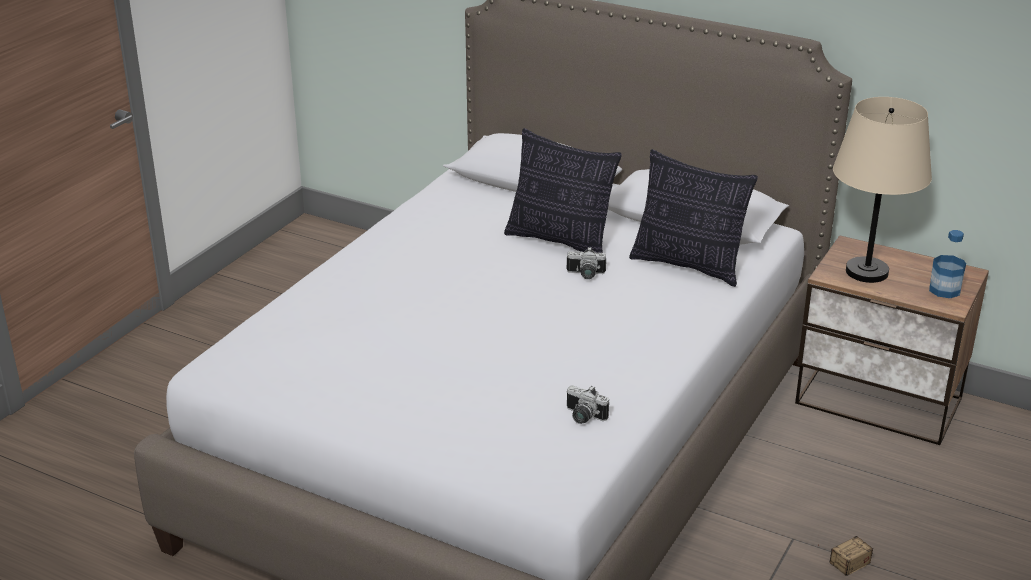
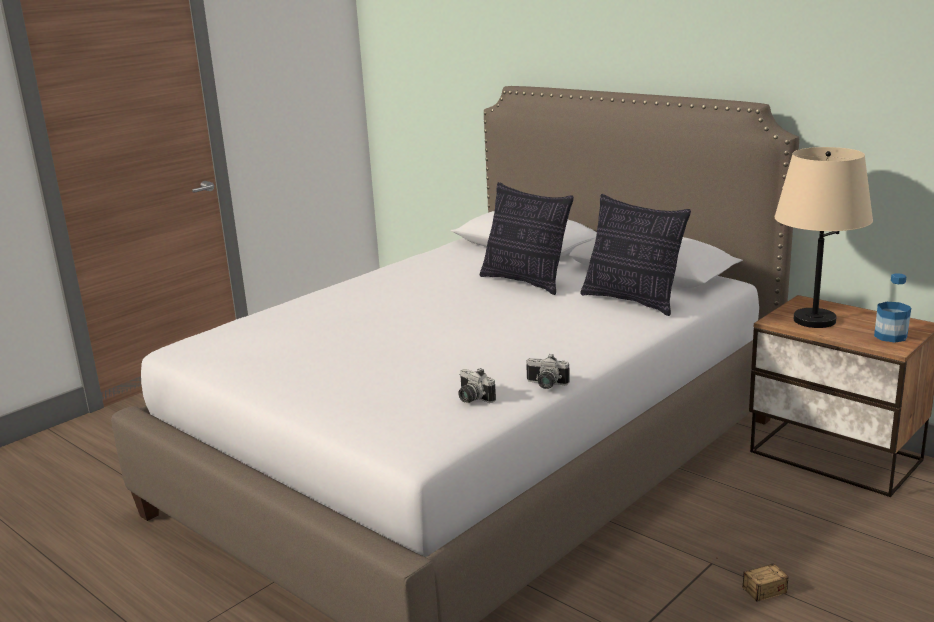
camera: 15 degrees right, 10 degrees down
(585, 275) = (535, 303): camera -> camera (545, 385)

